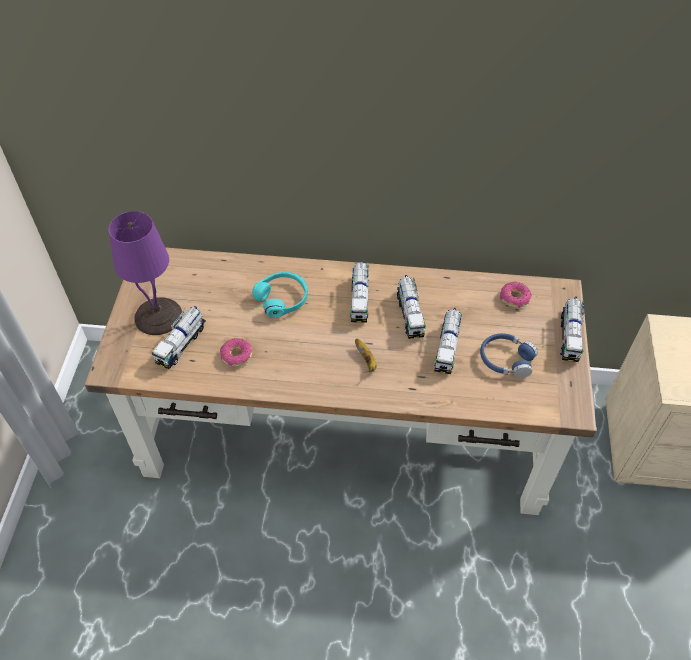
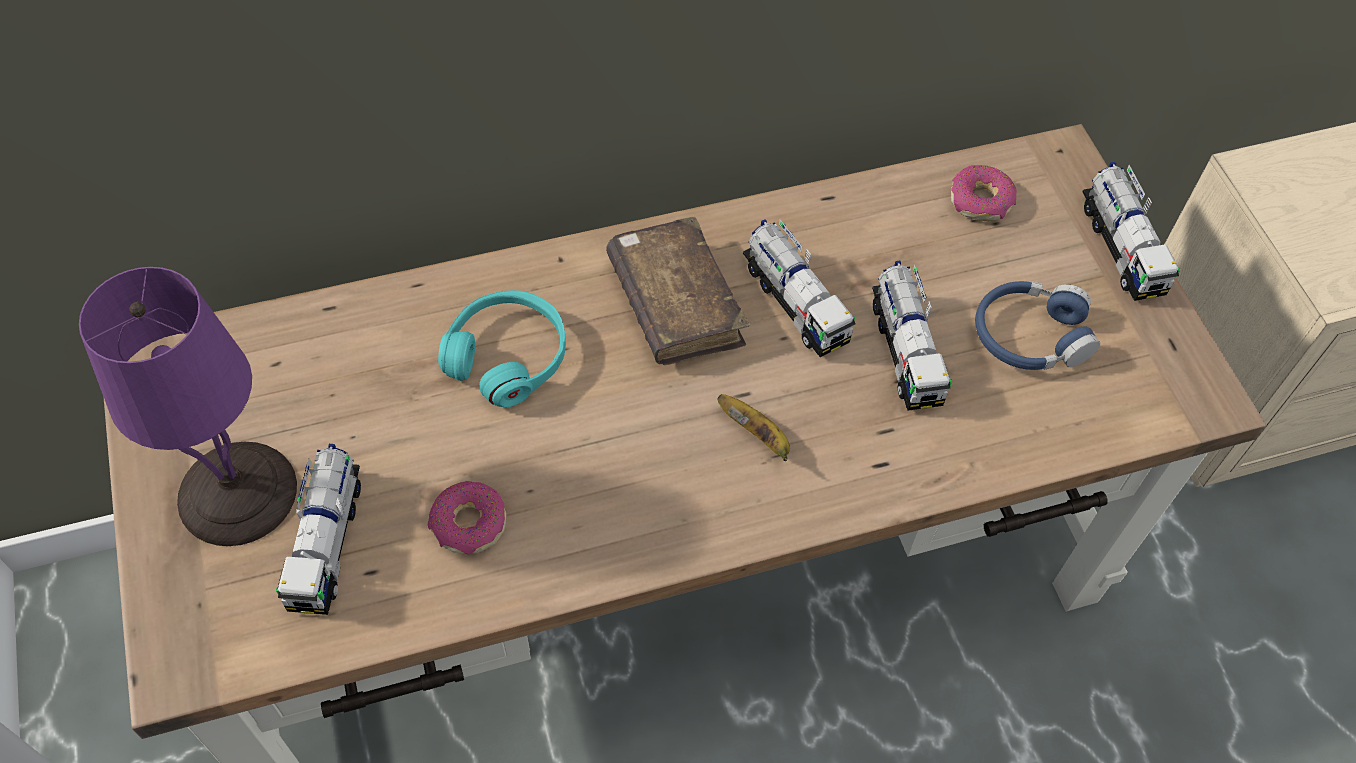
camera: 25 degrees left, 5 degrees up
(359, 299) = (675, 303): toy truck -> brown book

